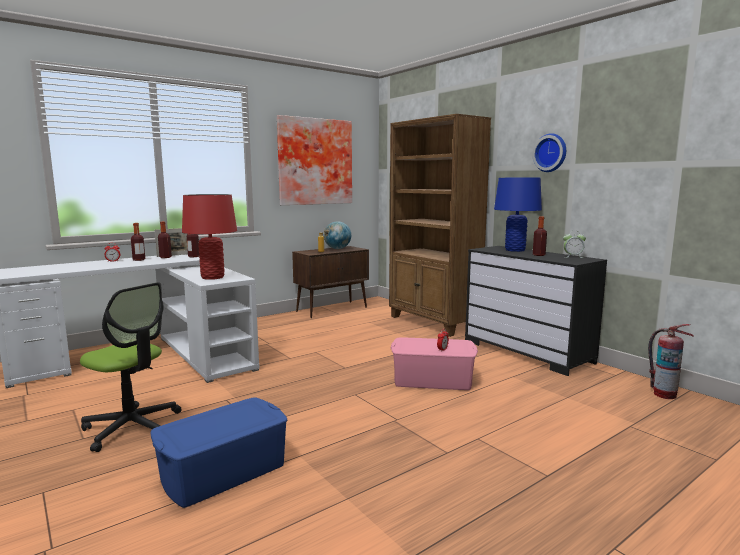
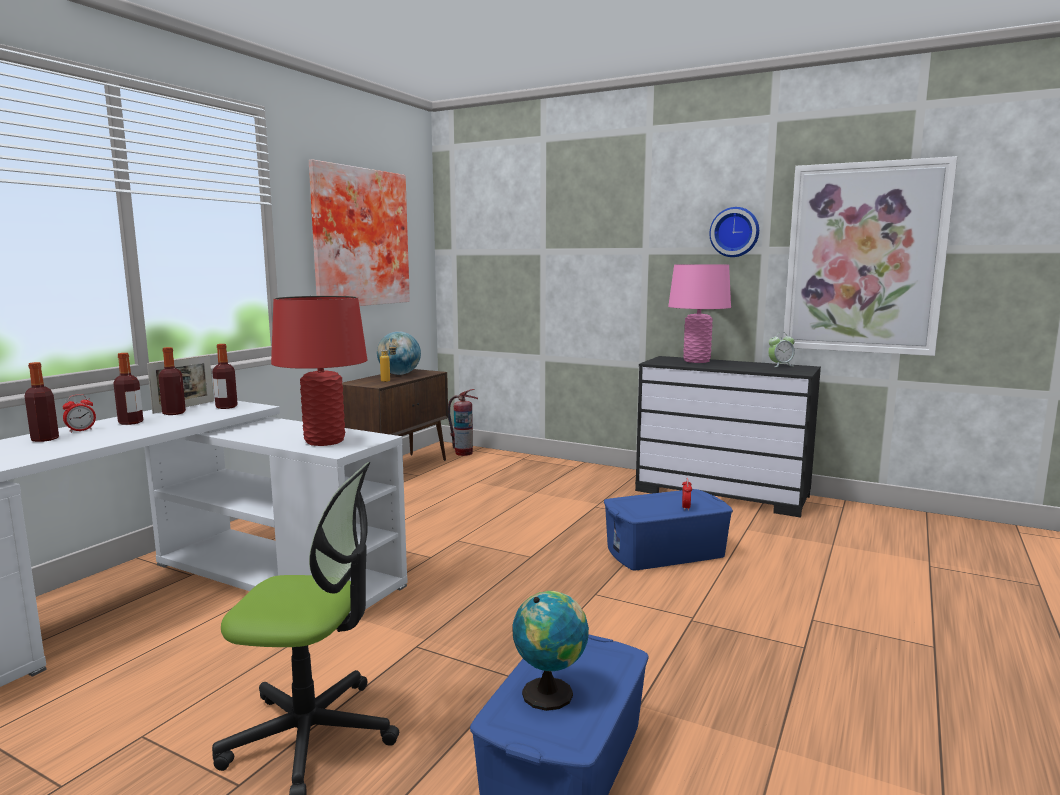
camera: 25 degrees left, 0 degrees up
(208, 424) = (550, 693): none -> globe
(433, 322) = (564, 471): brown bookcase -> none
(433, 380) = (665, 552): pink storage box -> blue storage box
(515, 250) = (697, 361): blue table lamp -> pink table lamp
(539, 255) = (740, 366): bottle -> bottle (45, 439)
(643, 172) = (864, 258): none -> picture
(664, 394) = (912, 521): fire extinguisher -> fire extinguisher (463, 453)

